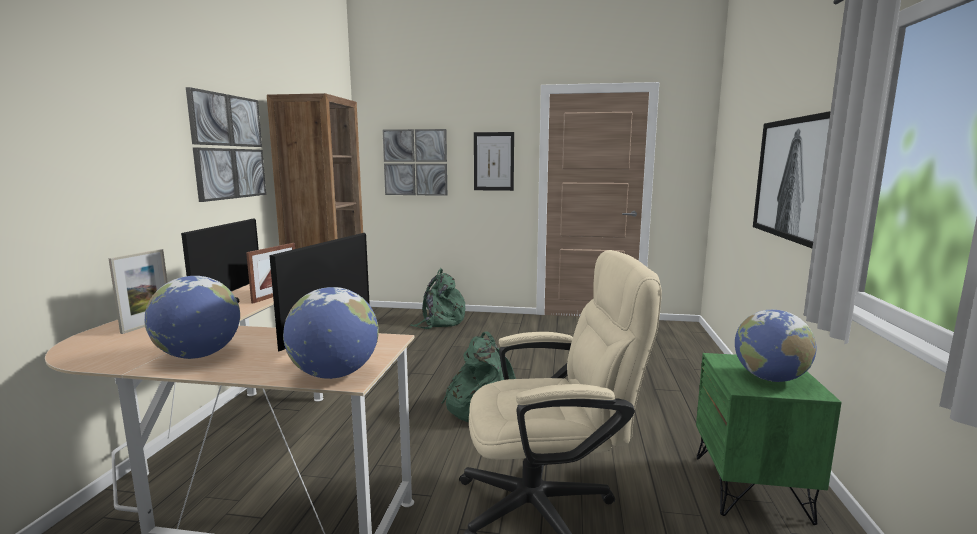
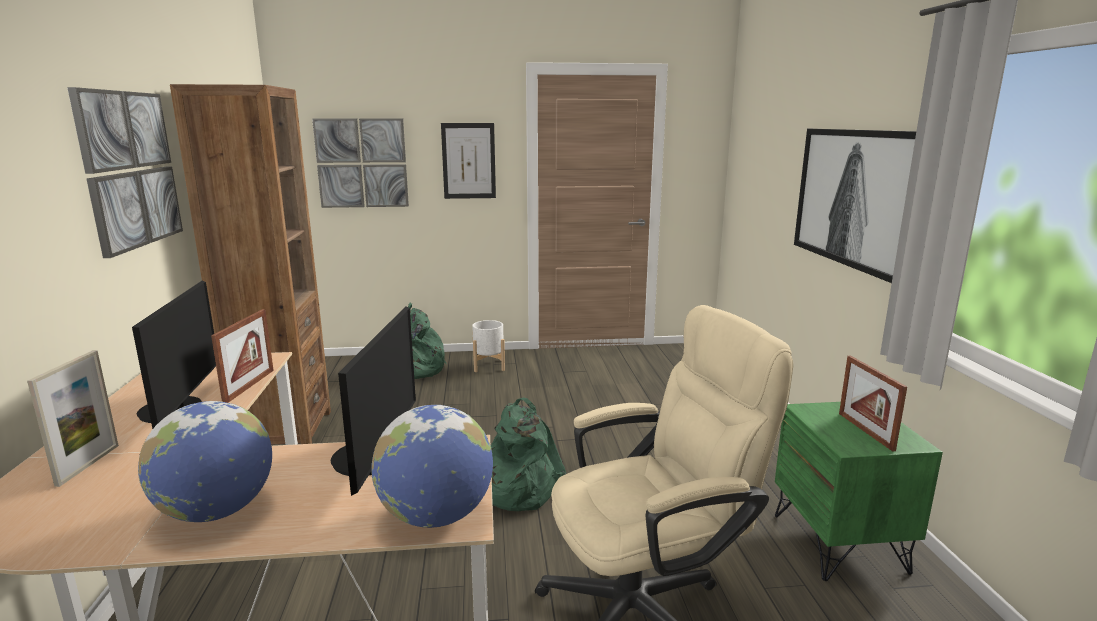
camera: 15 degrees left, 5 degrees up
(498, 323) = (488, 365): none -> white planter
(770, 378) = (865, 431): globe -> picture frame

